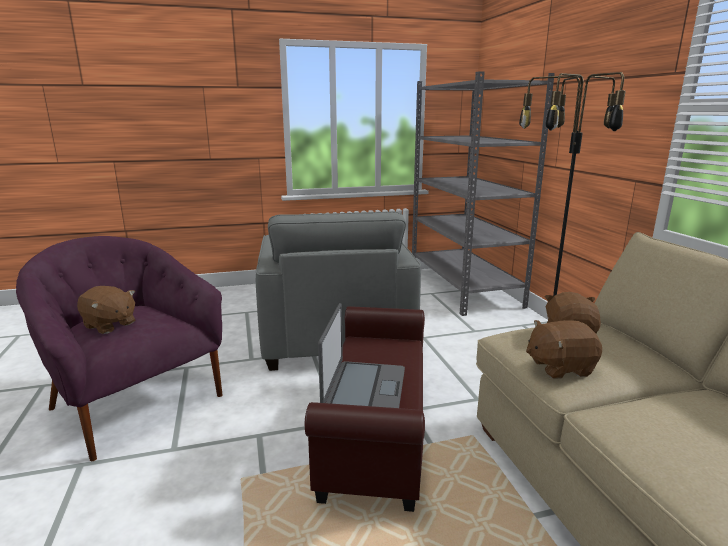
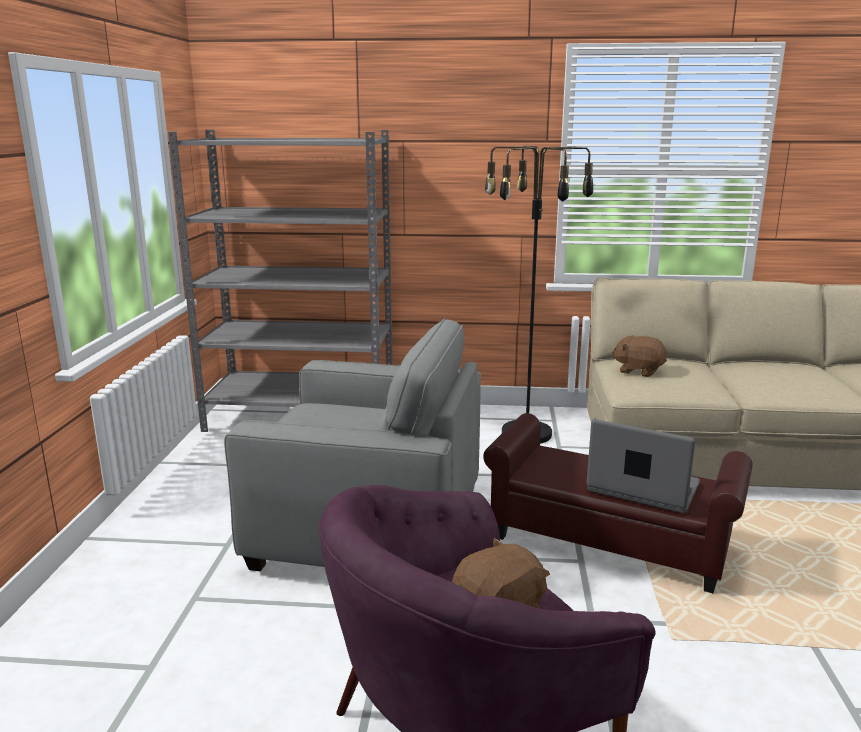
camera: 70 degrees left, 0 degrees up
(559, 367) = (693, 387): brown plush toy -> none

